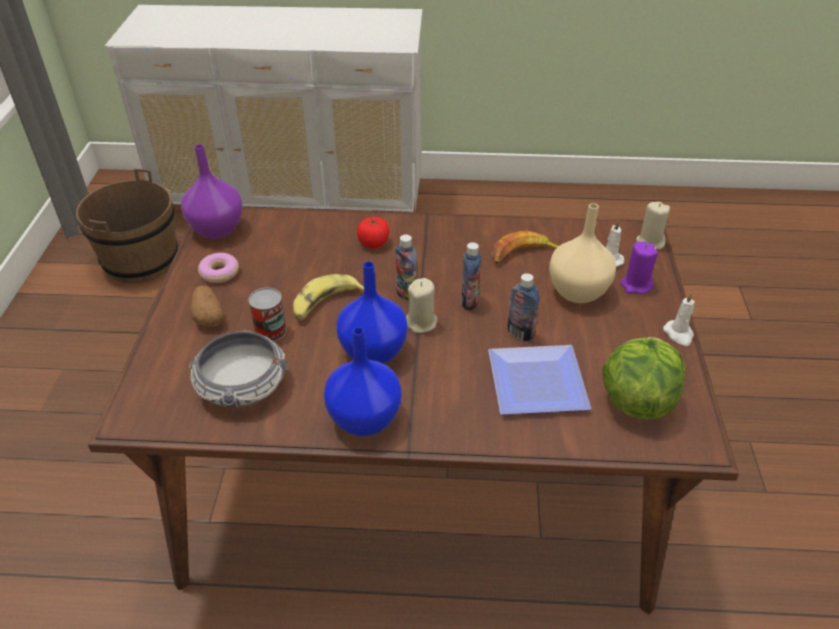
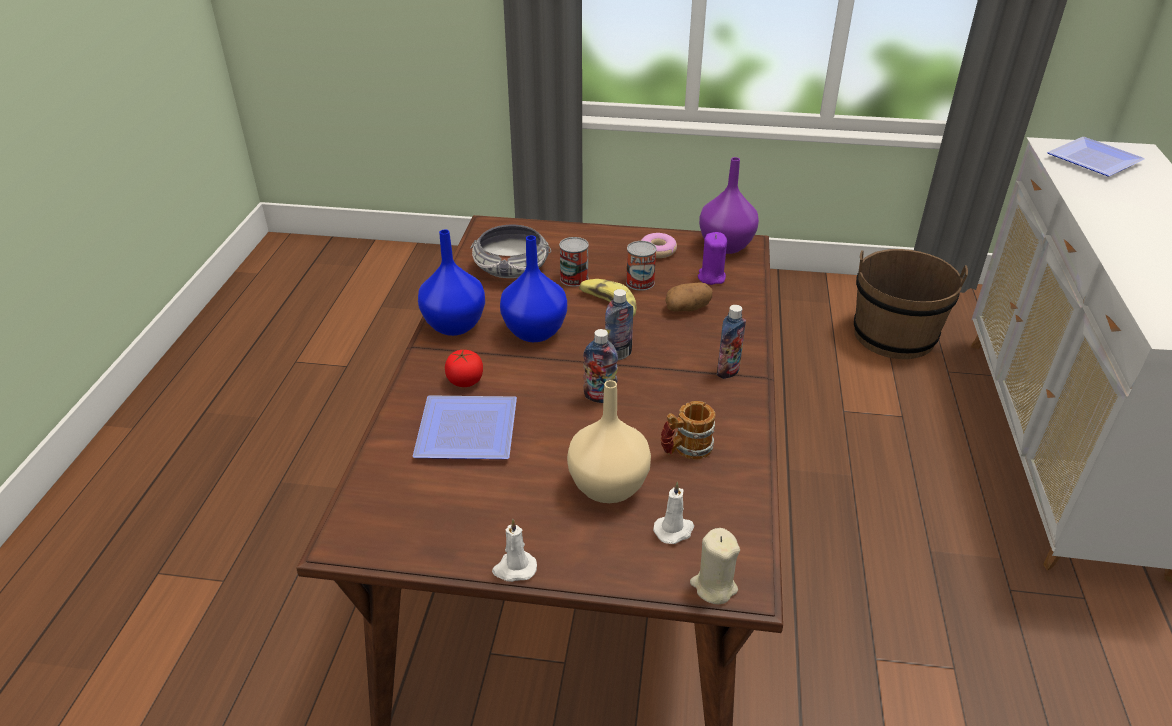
camera: 95 degrees right, 5 degrees down
(159, 29) = (1090, 160): none -> plate
(208, 317) = (597, 249): potato -> potato (687, 308)
(282, 283) = (640, 282): none -> can
(373, 243) = (706, 336): tomato -> tomato (465, 381)
(421, 322) = (571, 362): beige candle -> none
(520, 333) = (542, 428): bottle -> bottle (728, 371)
(523, 254) = (685, 449): banana -> mug
(636, 285) = (617, 547): purple candle -> purple candle (711, 277)
(636, 400) = (420, 503): lettuce -> none

